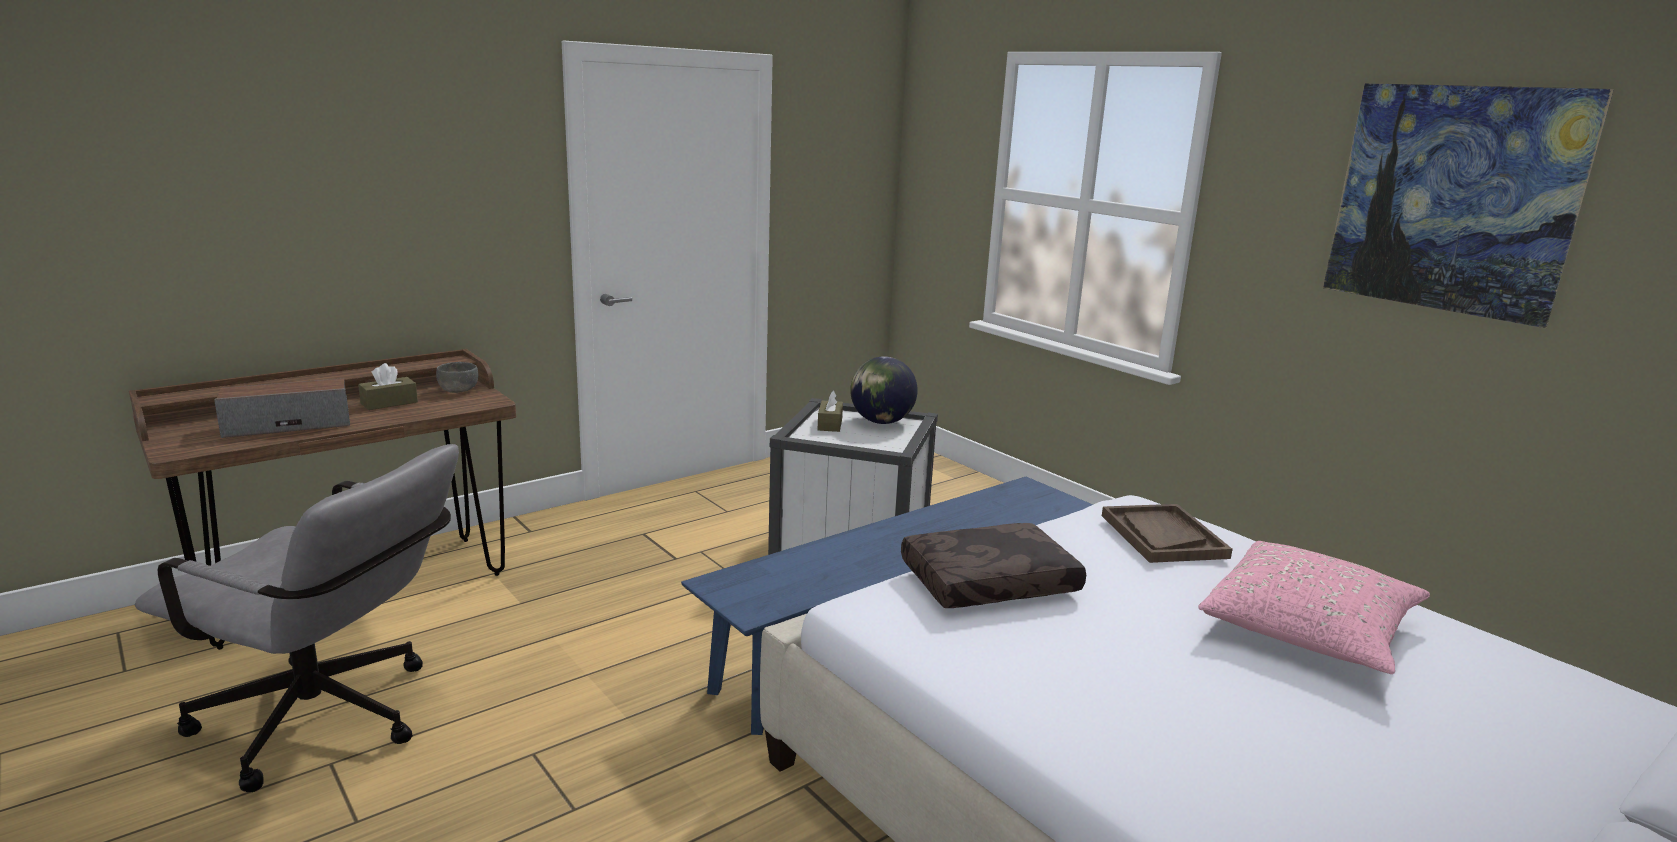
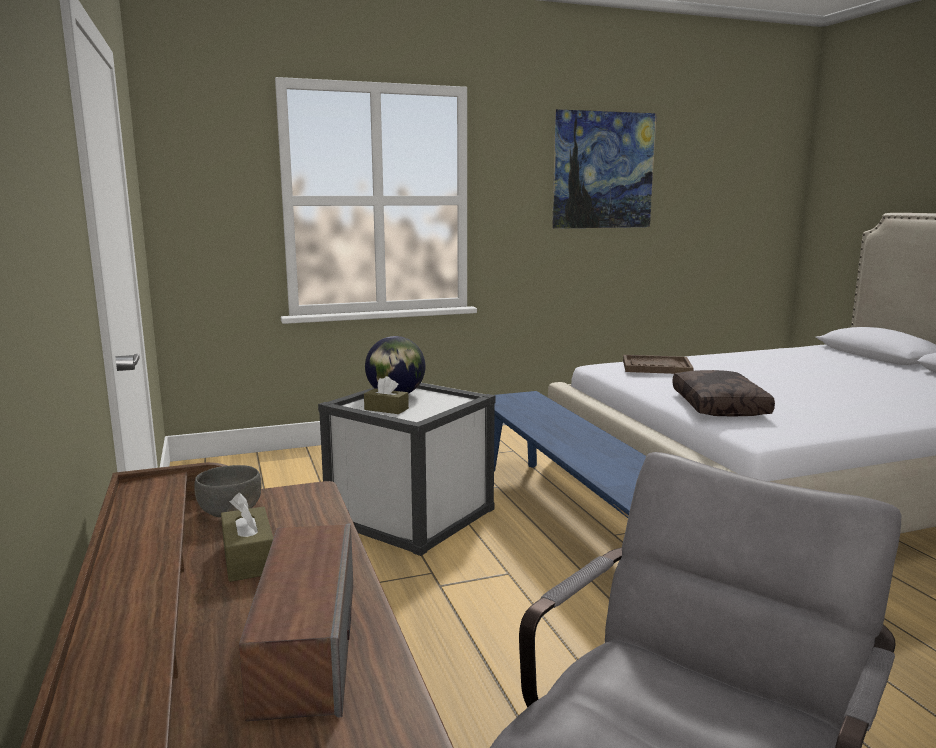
camera: 70 degrees left, 5 degrees down
(1309, 628) = (760, 367): pink pillow -> none

